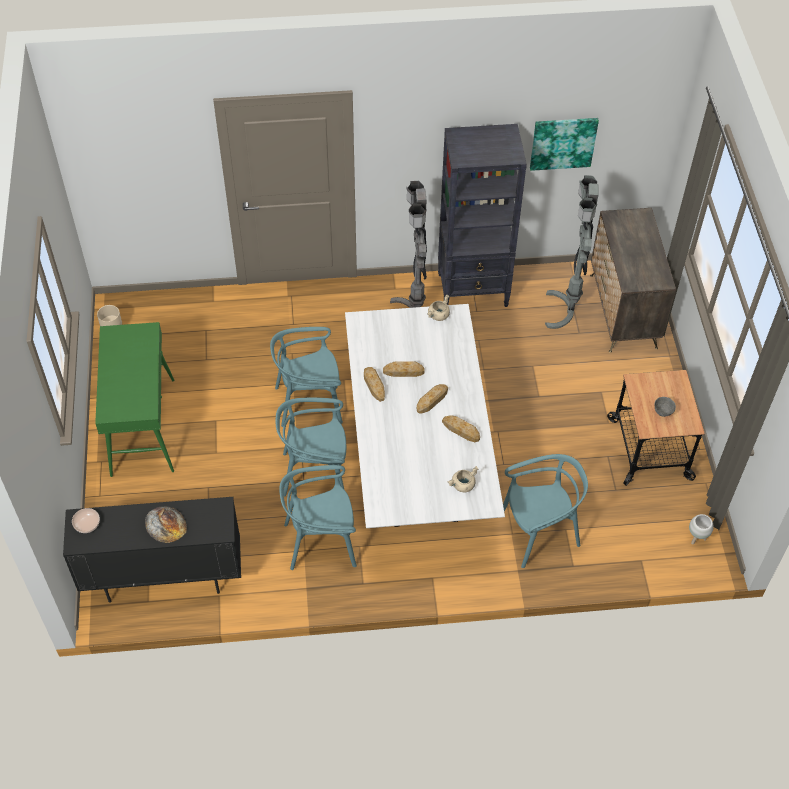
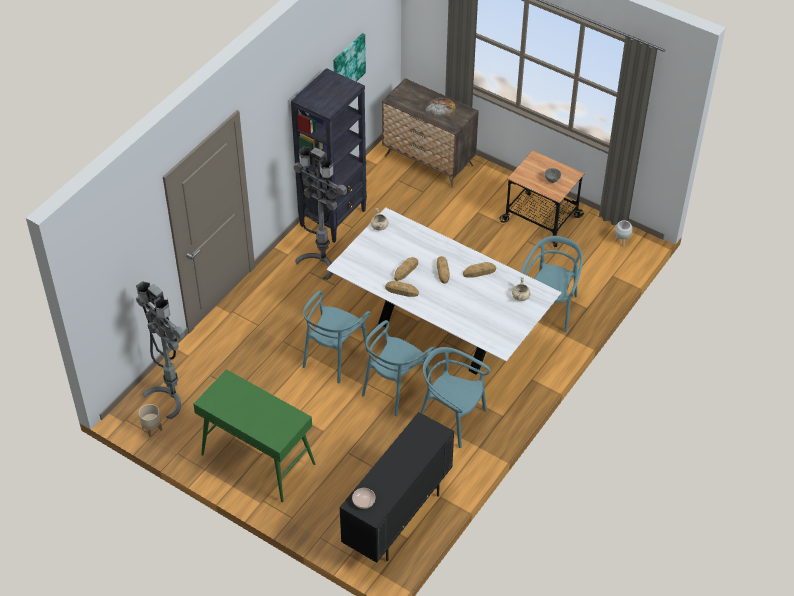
camera: 50 degrees left, 5 degrees down
(166, 524) = (406, 459): bread -> bread (440, 108)
(321, 542) = (451, 418): turquoise chair -> turquoise chair turned 90 degrees clockwise
(567, 311) = (400, 185): grey floor lamp -> grey floor lamp (171, 396)

